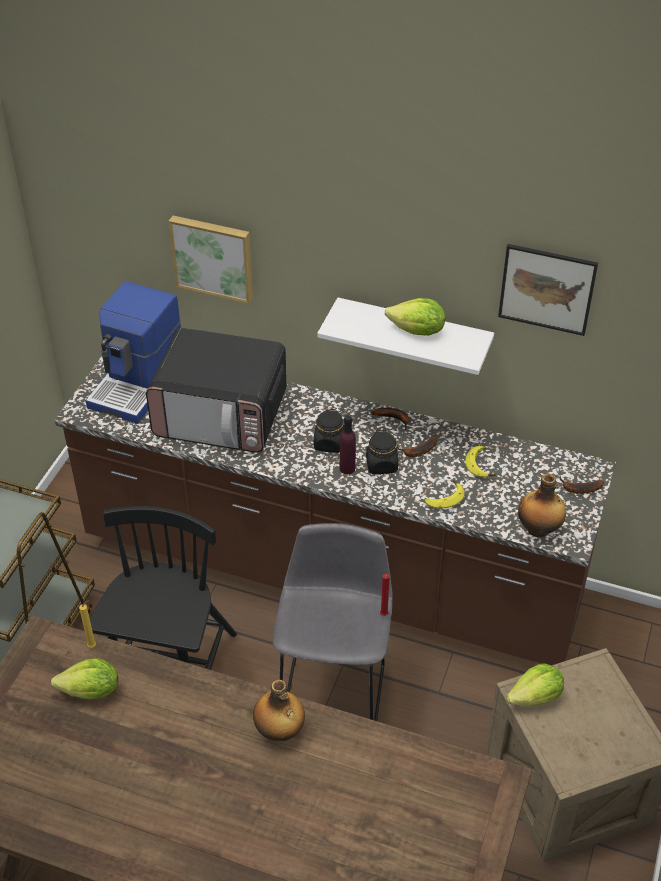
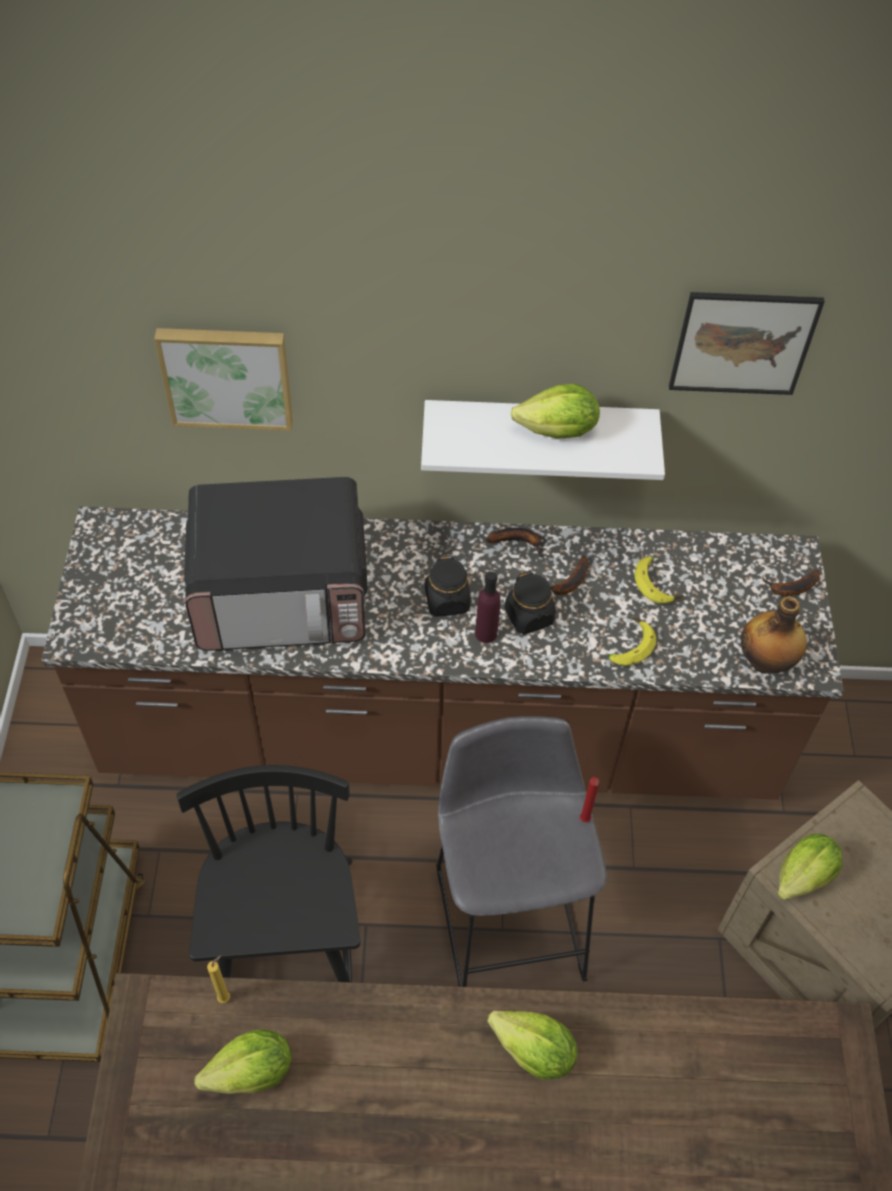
camera: 20 degrees left, 10 degrees up
(138, 384) = (144, 571): coffee machine -> none
(279, 731) = (534, 1052): bottle -> lettuce

